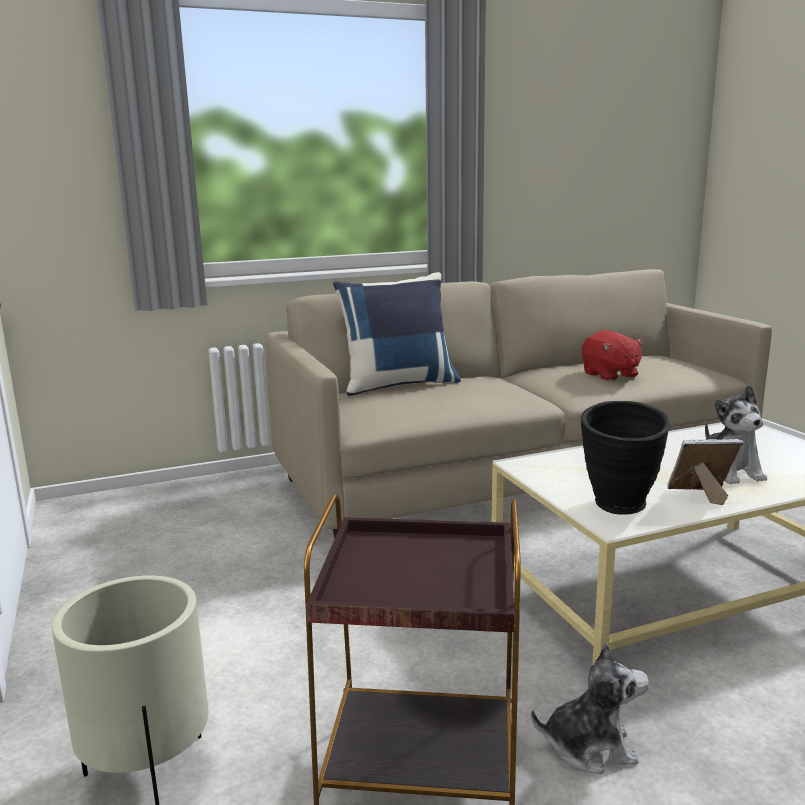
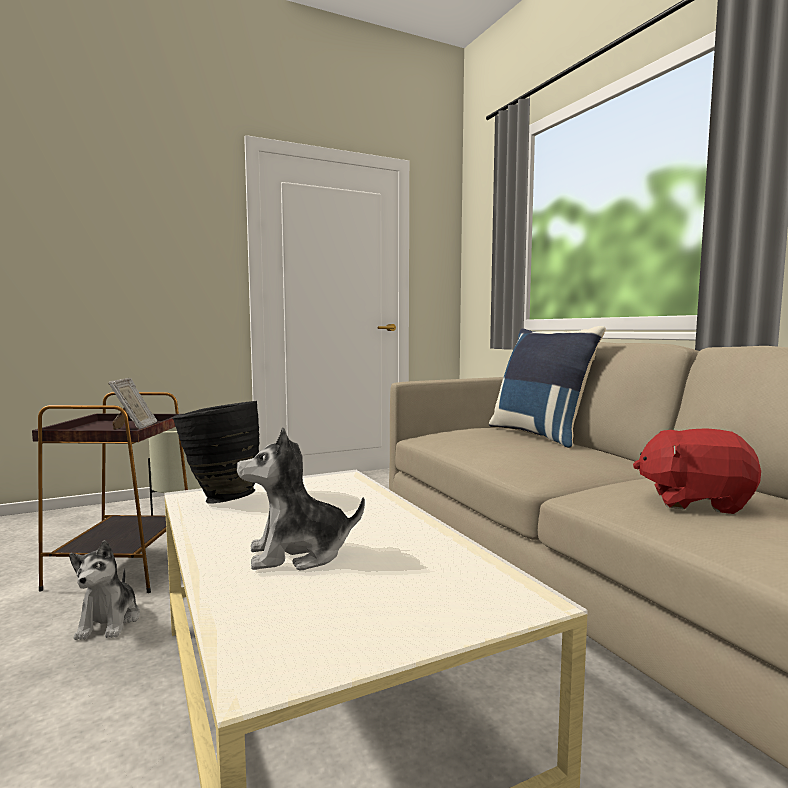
camera: 85 degrees right, 10 degrees down
(610, 375) = (695, 502): red plush toy -> red plush toy turned 45 degrees clockwise
(700, 496) = (228, 530): picture frame -> picture frame (135, 427)

